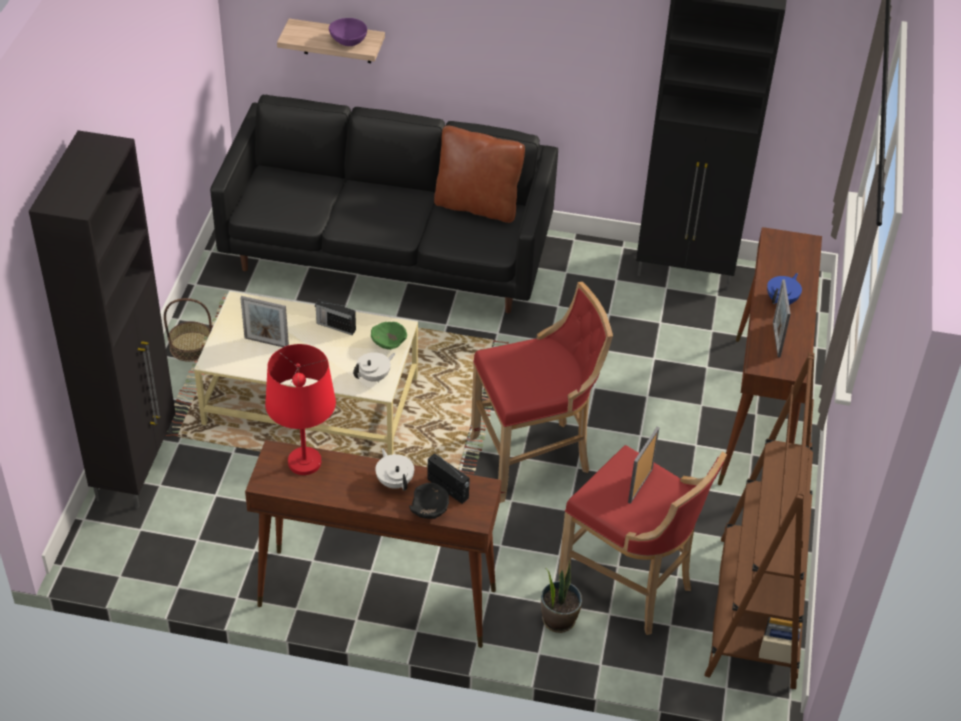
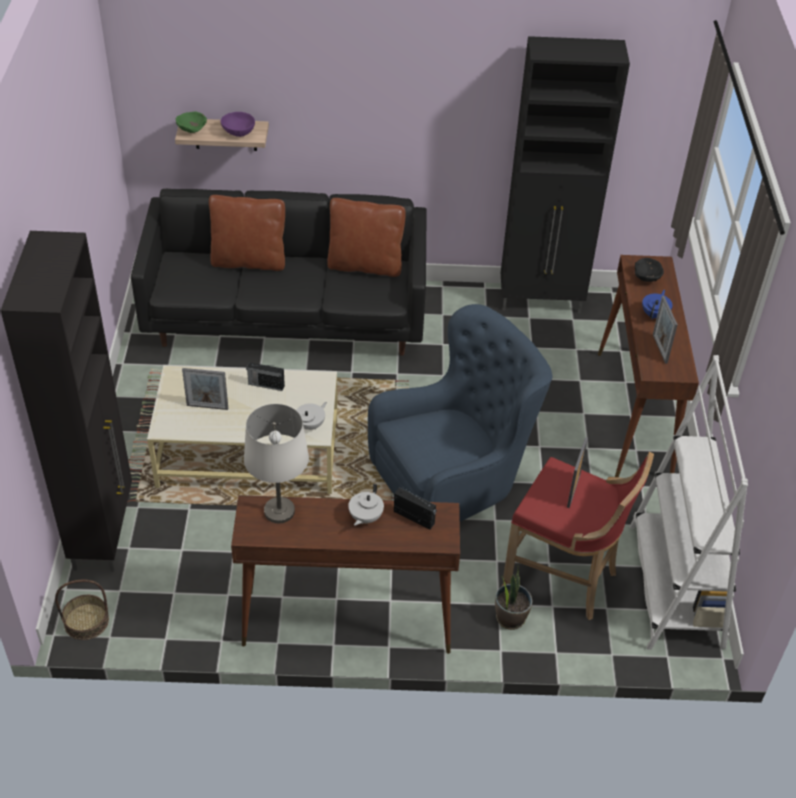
camera: 10 degrees left, 0 degrees up
(191, 346) = (130, 419): basket -> basket (86, 621)
(304, 462) = (279, 511): red table lamp -> white table lamp
(348, 186) = (249, 261): none -> brown pillow
(388, 343) = (316, 394): green bowl -> green bowl (191, 130)
(395, 481) = (365, 517): white teapot -> white teapot turned 120 degrees counterclockwise
(429, 512) = (403, 541): black bowl -> black bowl (647, 279)
(534, 457) = (454, 477): red stool -> blue armchair
(756, 611) = (675, 585): brown bookcase -> white bookcase

